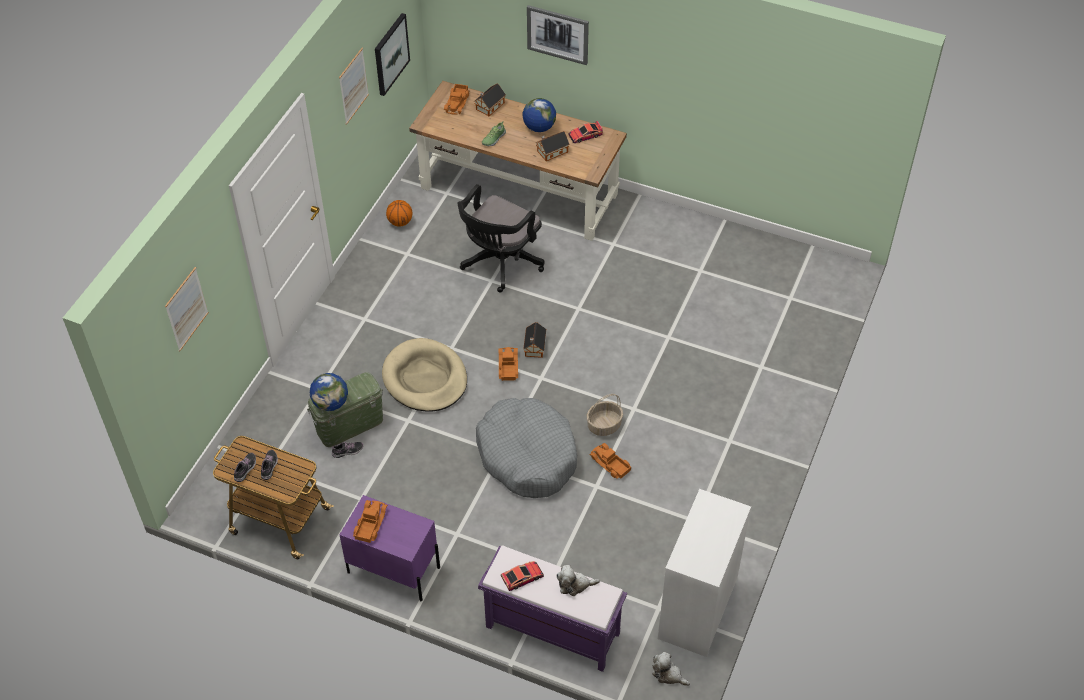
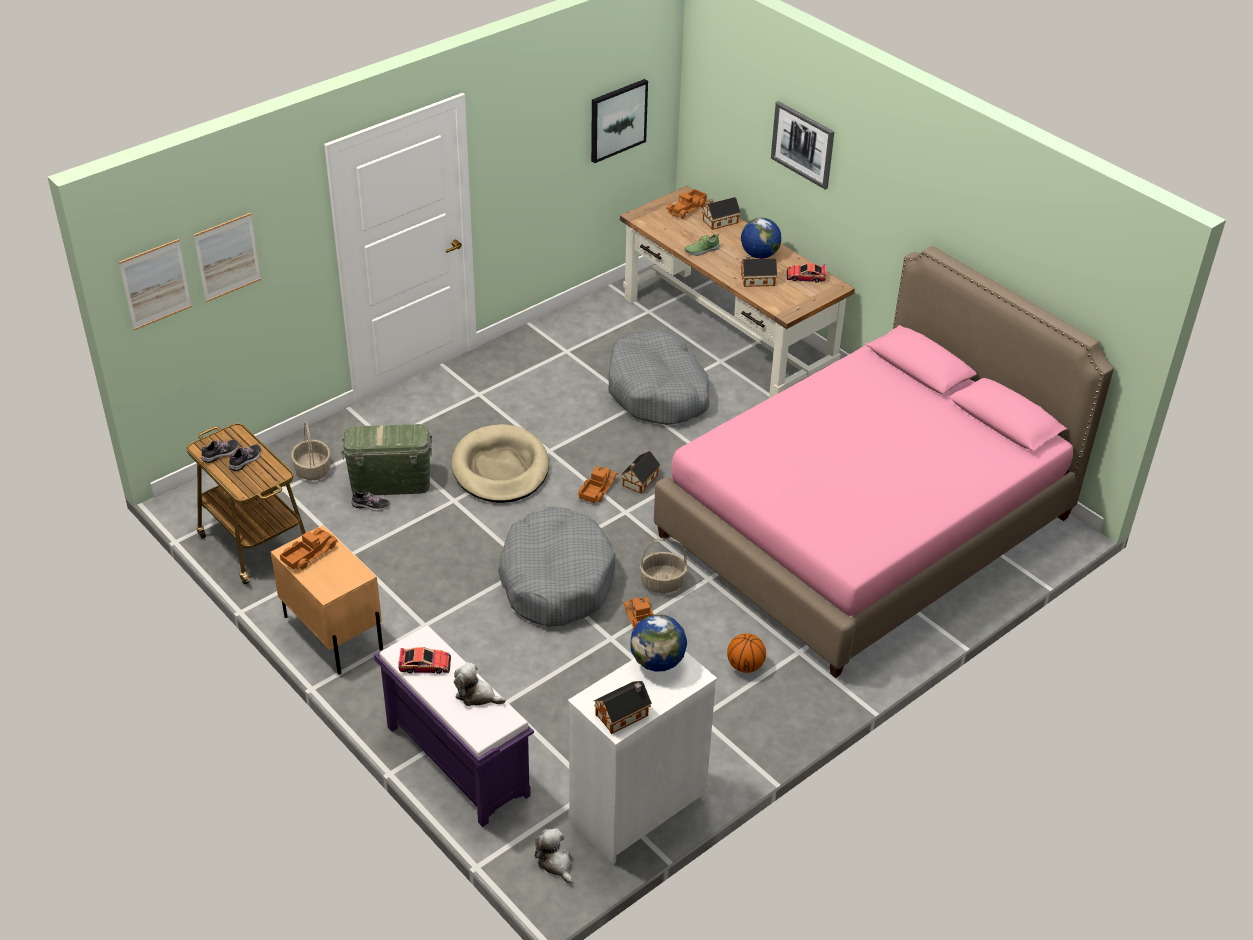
camera: 25 degrees right, 10 degrees down
(280, 439) = (312, 470): none -> basket
(331, 403) = (365, 439): globe -> globe (657, 662)
(353, 86) = (549, 127): picture -> picture (155, 284)
(393, 569) = (333, 632): purple nightstand -> beige nightstand
(400, 222) = (580, 321): basketball -> basketball (745, 666)
(499, 263) = (658, 392): black office chair -> grey dog bed
(709, 562) = (624, 714): none -> toy house
(714, 320) = (865, 526): none -> pink bed

